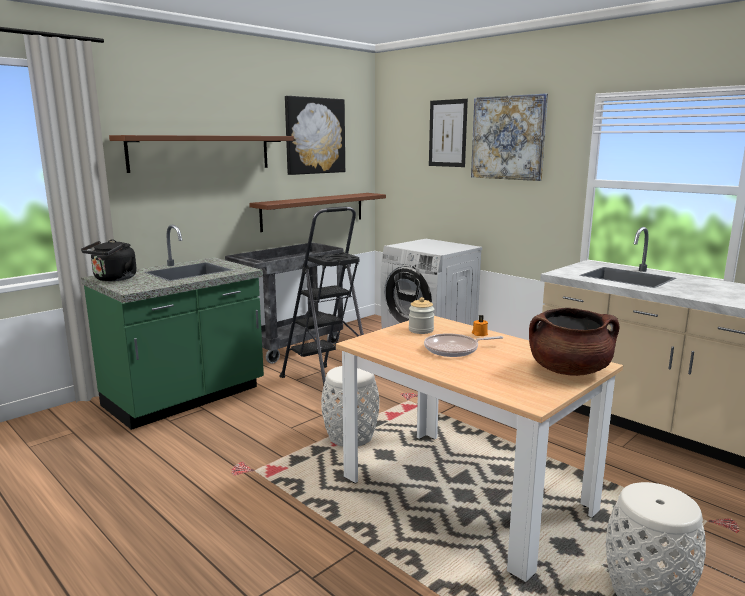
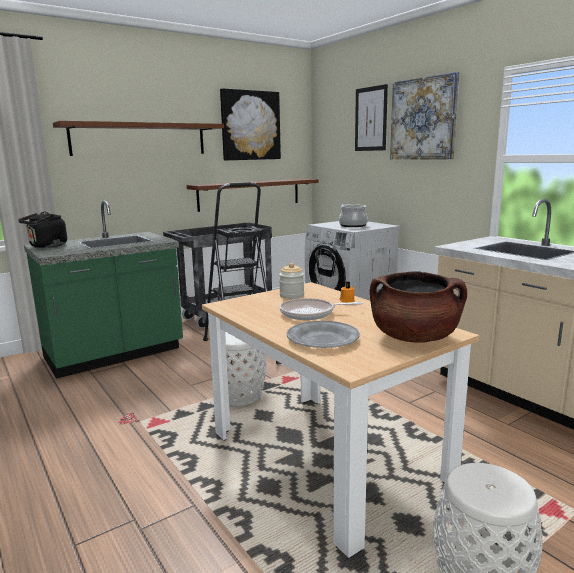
camera: 10 degrees right, 0 degrees up
(433, 247) = (352, 225): none -> cooking pot
(486, 376) = (322, 339): none -> grey plate

